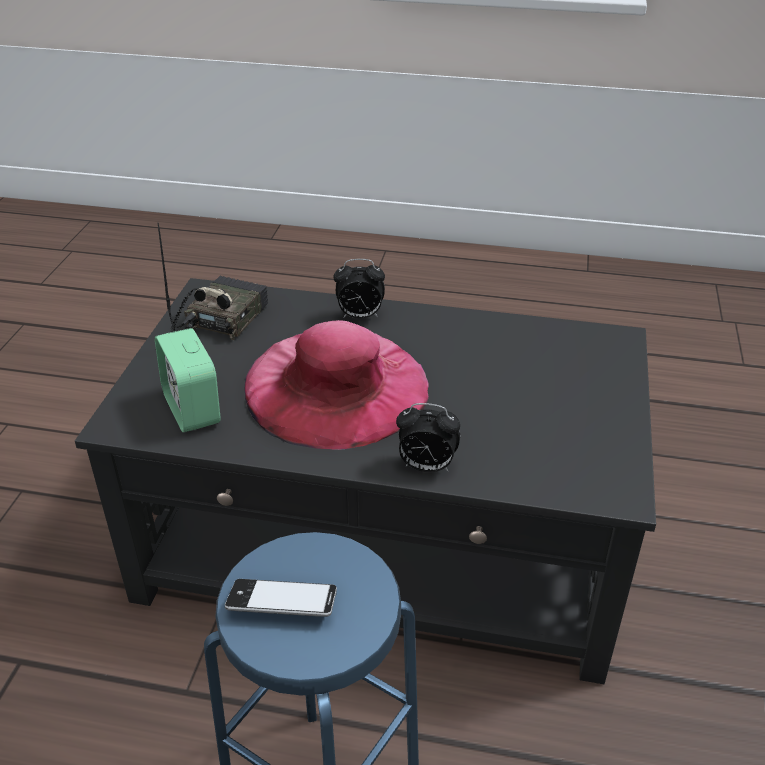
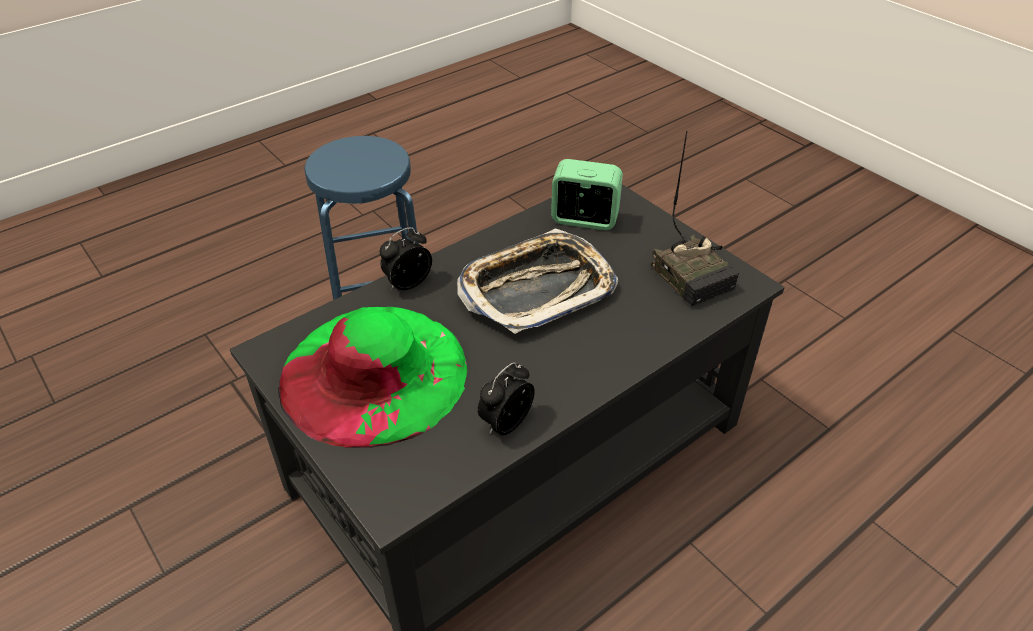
camera: 130 degrees right, 5 degrees up
(282, 604) = (365, 154): phone -> none
(336, 386) = (537, 288): pink hat -> tray
(359, 316) = (619, 351): alarm clock -> alarm clock (505, 422)
(546, 414) = (374, 373): none -> green hat

